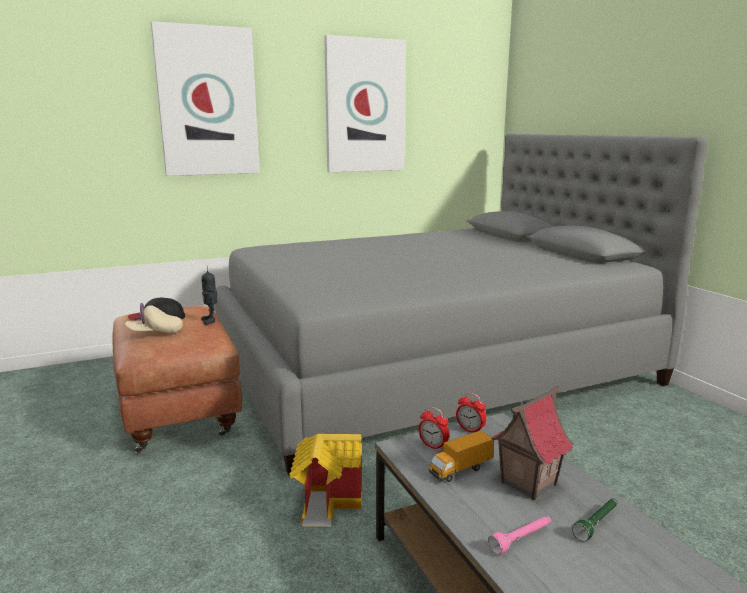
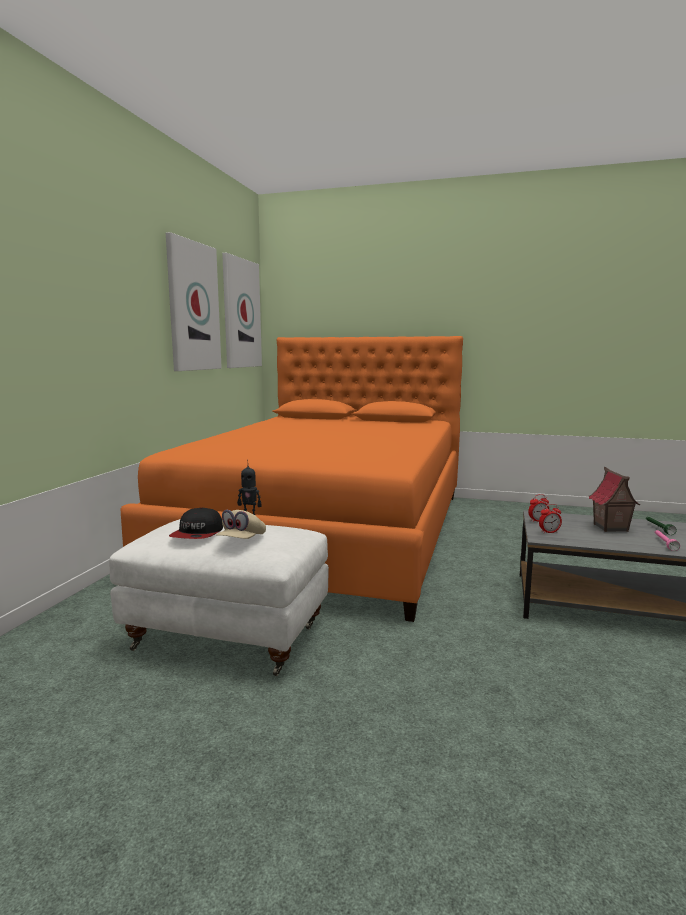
camera: 50 degrees left, 5 degrees down
(180, 413) = (229, 636): brown ottoman -> white ottoman
(207, 102) = (81, 289): picture -> picture (240, 314)
(328, 503) = (467, 619): toy house -> none
(431, 366) = (328, 531): grey bed -> orange bed
(460, 470) = (584, 534): toy truck -> none

